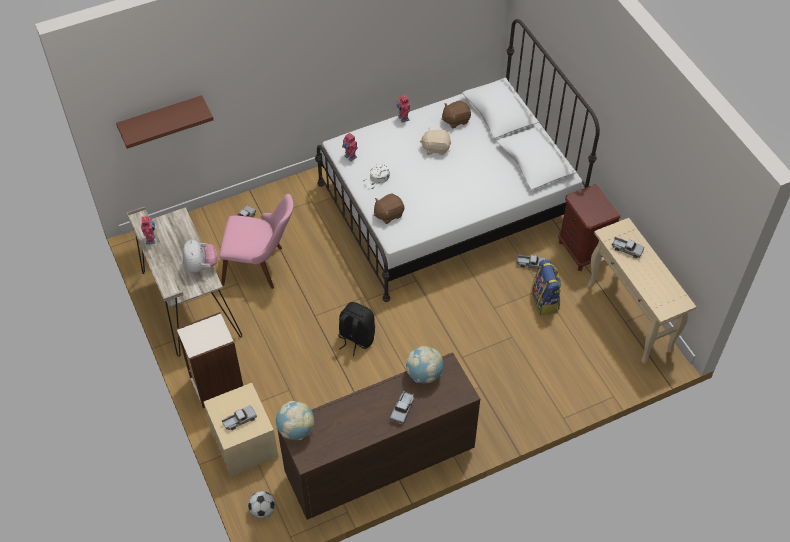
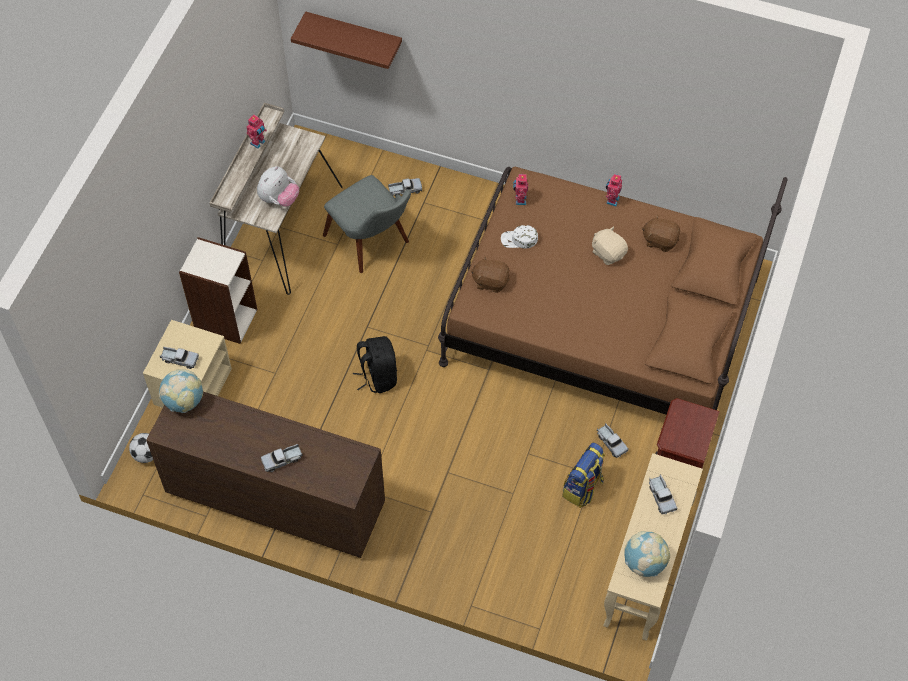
camera: 45 degrees right, 5 degrees up
(261, 266) = (373, 244): pink chair -> grey chair
(424, 374) = (334, 446): globe -> globe (644, 563)
(448, 204) = (601, 322): white bed -> brown bed

